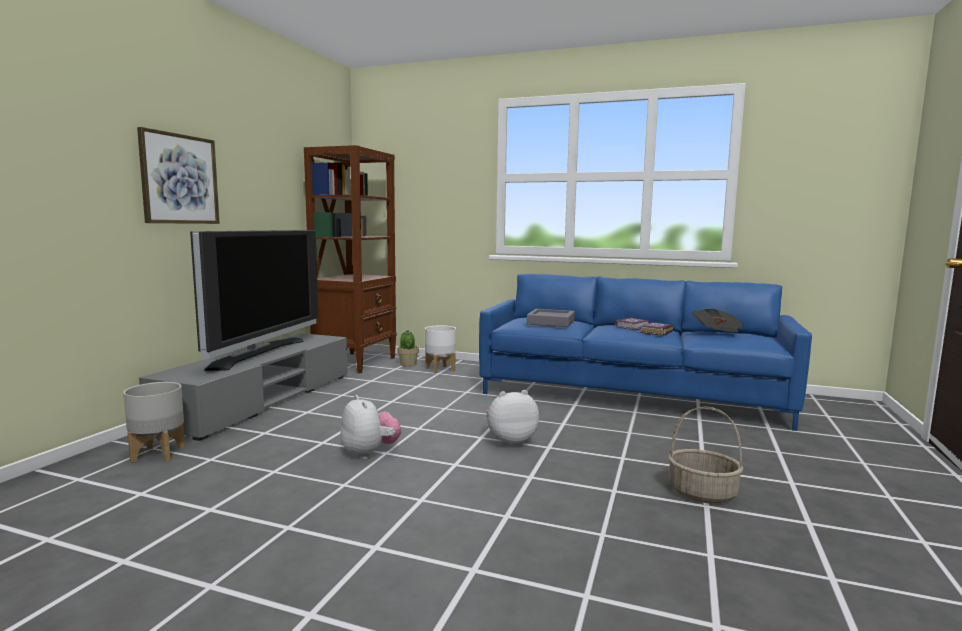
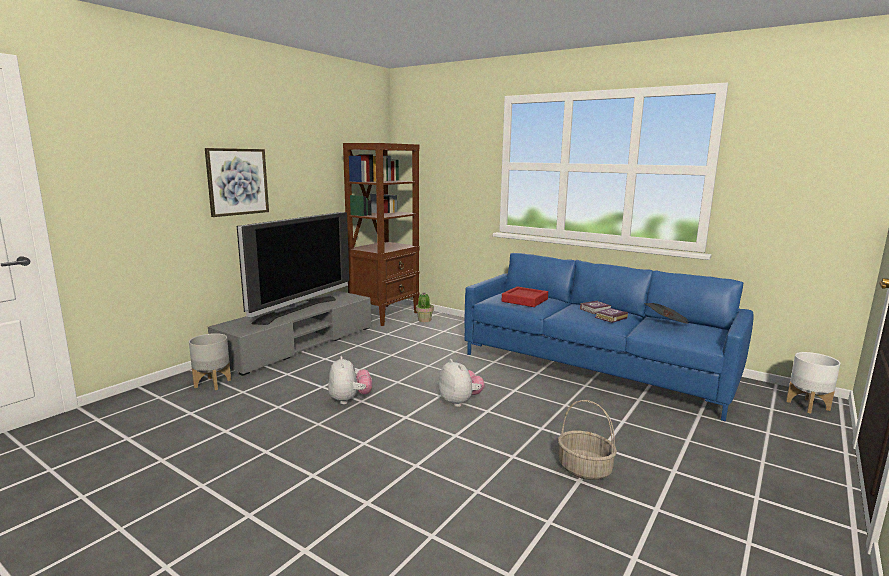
camera: 15 degrees right, 5 degrees up
(440, 369) = (447, 327): white planter -> white planter (808, 405)
(510, 441) = (460, 402): plush toy -> plush toy turned 60 degrees clockwise
(551, 322) = (524, 300): grey tray -> red tray

